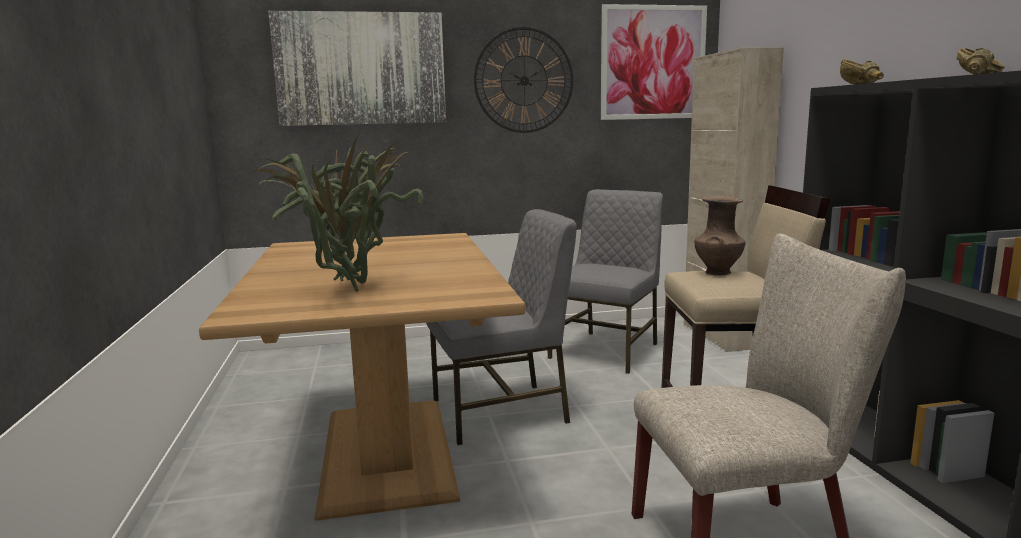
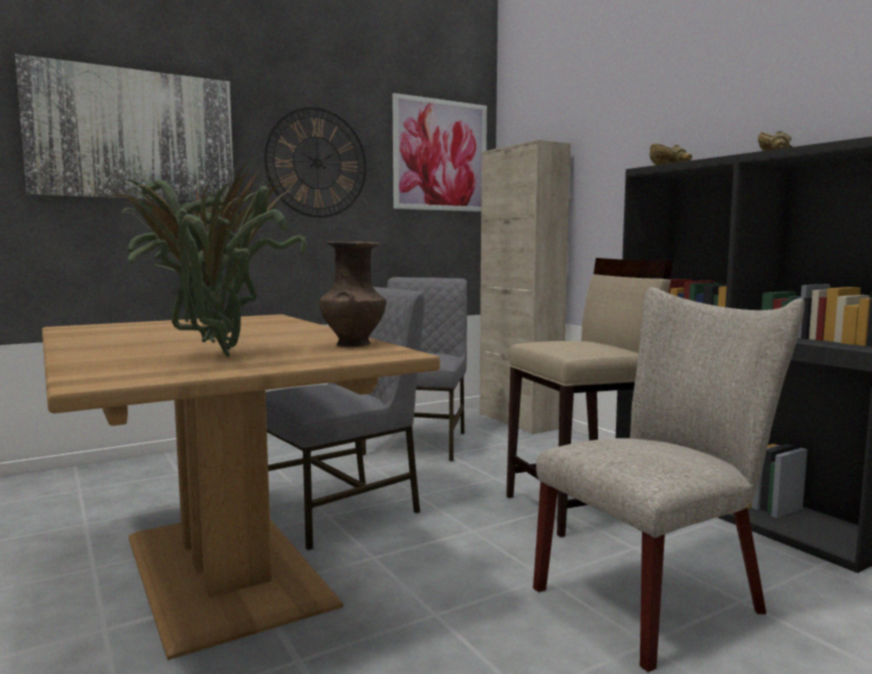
camera: 20 degrees left, 5 degrees down
(717, 272) = (562, 340): brown vase -> brown vase (353, 344)

